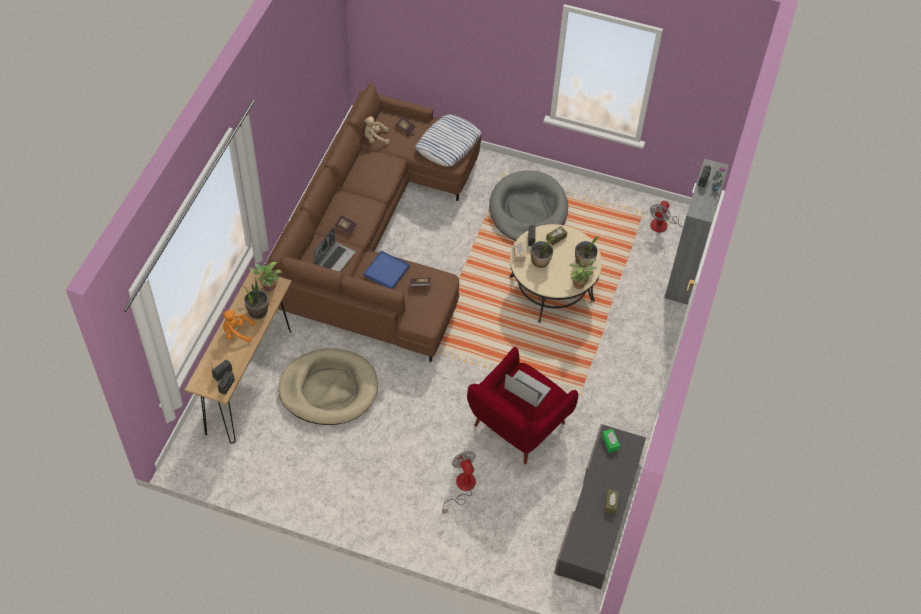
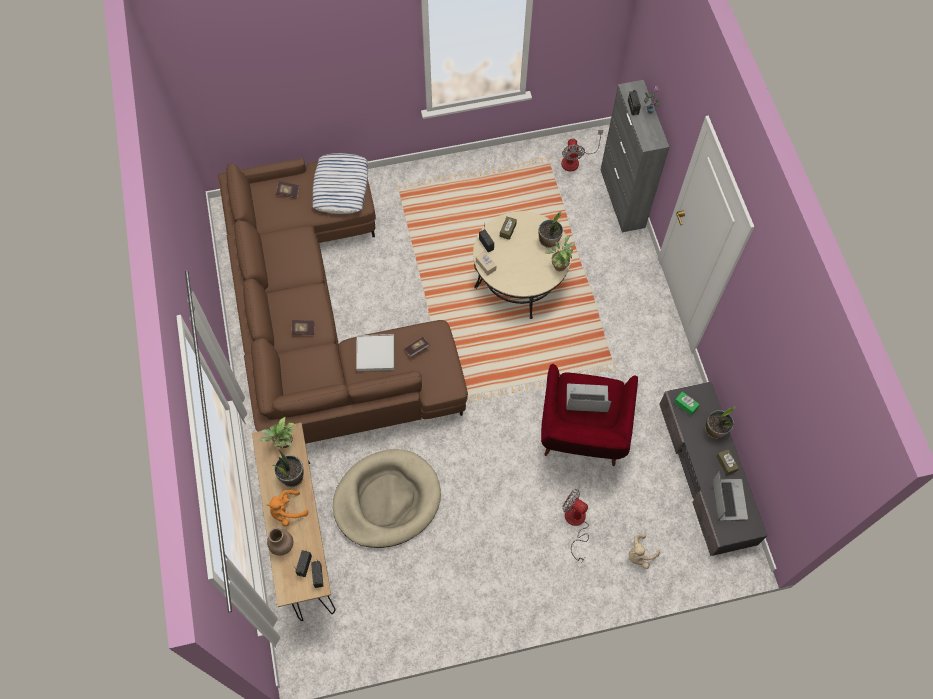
camera: 30 degrees left, 10 degrees up
(217, 353) = (282, 546): none -> brown vase
(335, 259) = (316, 369): laptop -> laptop (728, 499)
(375, 138) = (265, 218): beige plush toy -> beige plush toy (639, 555)
(386, 271) = (375, 353): blue tray -> white tray
(528, 210) = (445, 211): grey dog bed -> none
(540, 262) = (510, 262): potted plant -> potted plant (715, 430)

